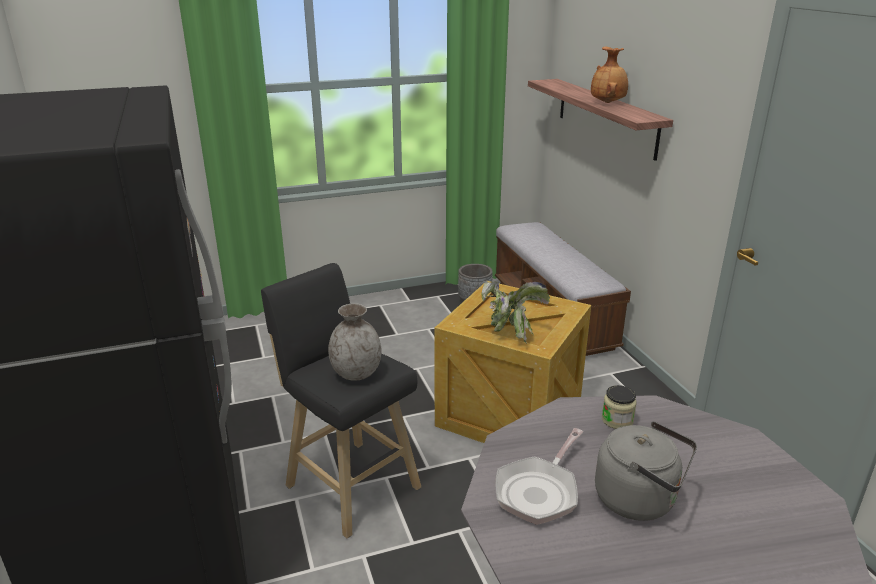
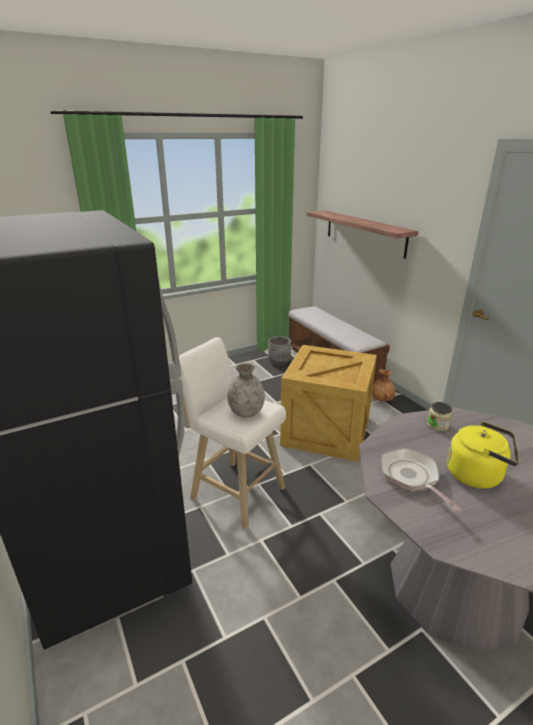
camera: 10 degrees left, 0 degrees up
(349, 483) = (235, 491): black stool -> white stool
(509, 333) = (331, 377): potted plant -> none
(539, 491) = (411, 477): frying pan -> frying pan turned 135 degrees clockwise
(608, 102) = (369, 222): brown vase -> brown vase (382, 400)
(640, 500) = (477, 475): grey kettle -> yellow kettle

